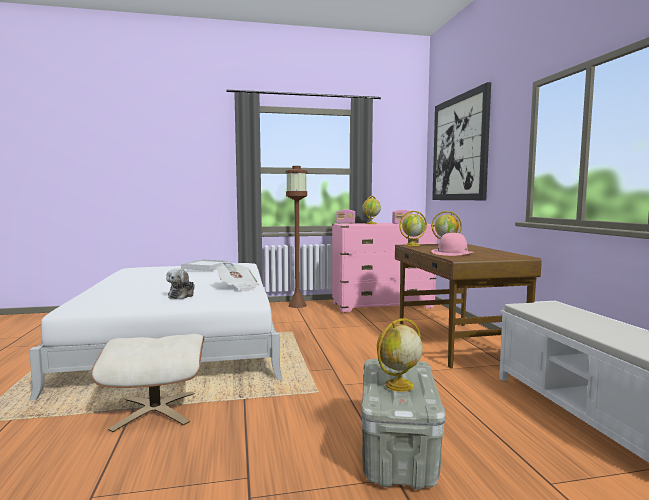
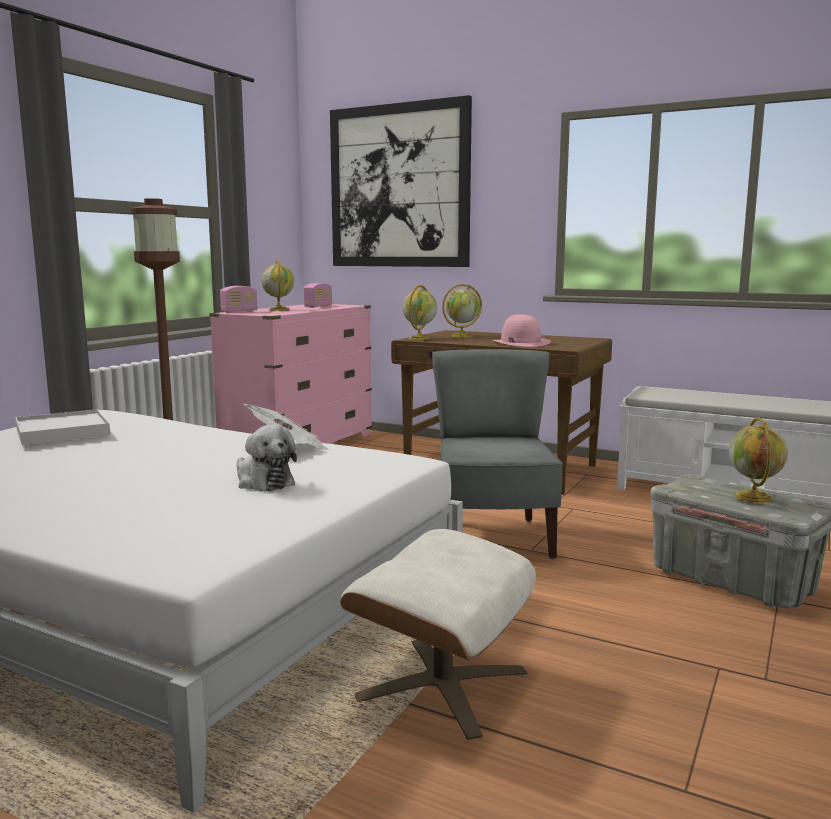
camera: 50 degrees left, 5 degrees up
(342, 372) = (492, 538): none -> grey chair

